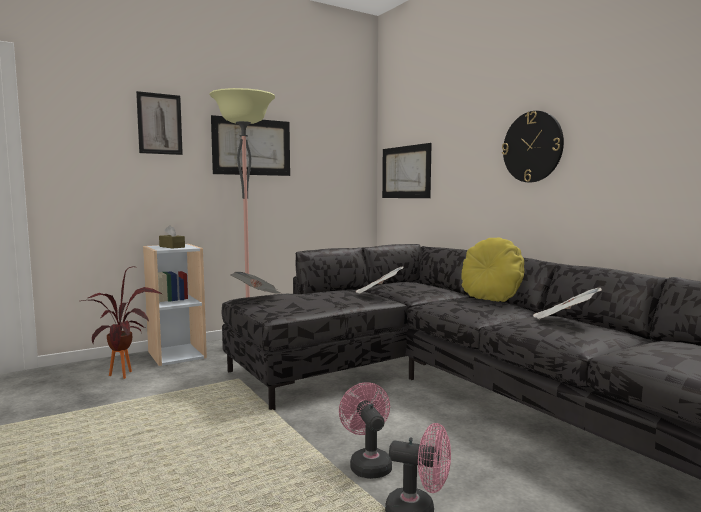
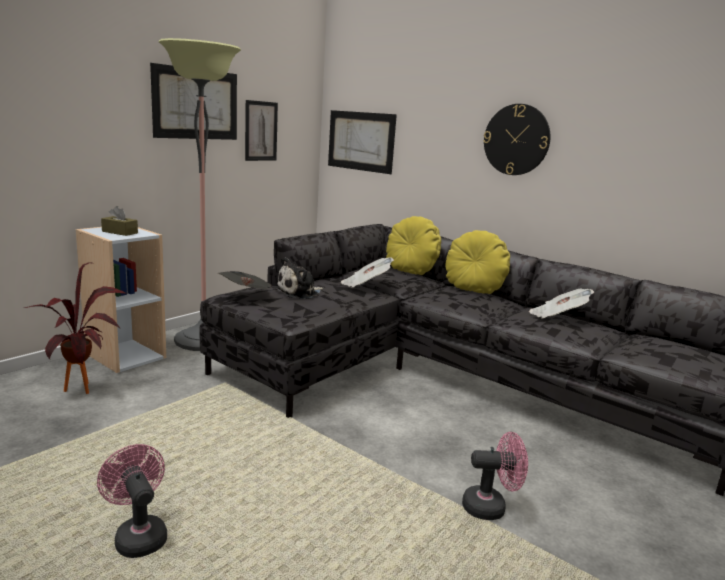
camera: 20 degrees left, 10 degrees up
(159, 124) = (90, 72): picture -> picture (261, 131)
(306, 296) = (300, 293): none -> plush toy
(368, 464) = (419, 465): pink fan -> pink fan (138, 535)
(437, 285) = (411, 272): none -> yellow pillow

